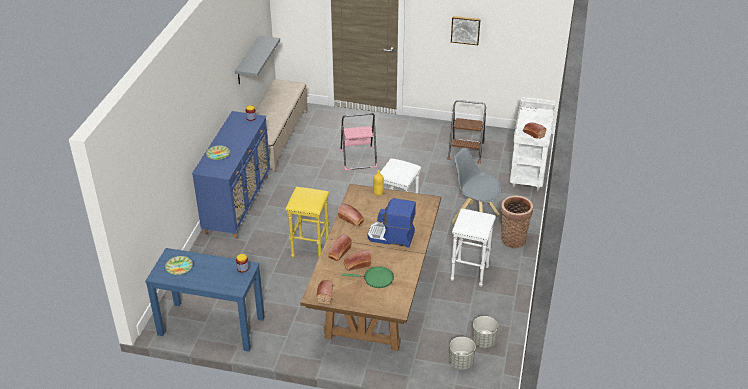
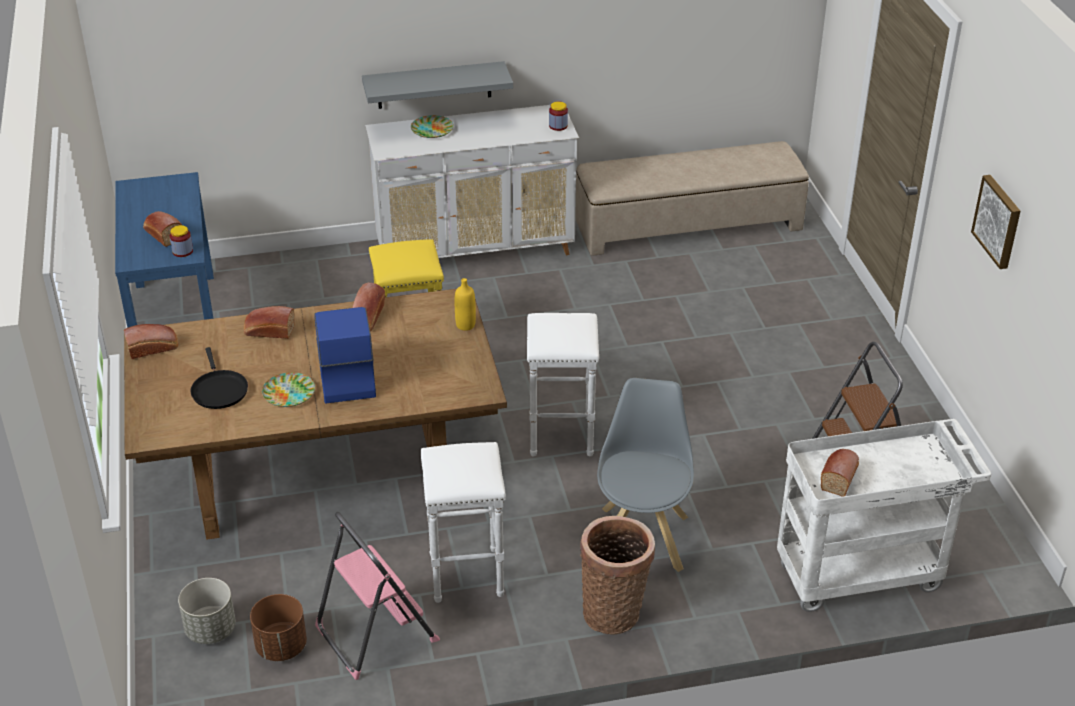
camera: 65 degrees right, 0 degrees up
(179, 267) = (158, 197): plate -> plate (289, 393)
(237, 204) = (475, 249): blue cabinet -> white cabinet
(247, 61) = (675, 52): grey shelf -> grey shelf (434, 85)
(356, 265) = (245, 359): bread -> bread (163, 234)
(358, 159) = (704, 333): pink step ladder -> pink step ladder (372, 634)
(376, 279) = (218, 390): green frying pan -> black frying pan
(483, 341) = (281, 646): grey planter -> brown planter

